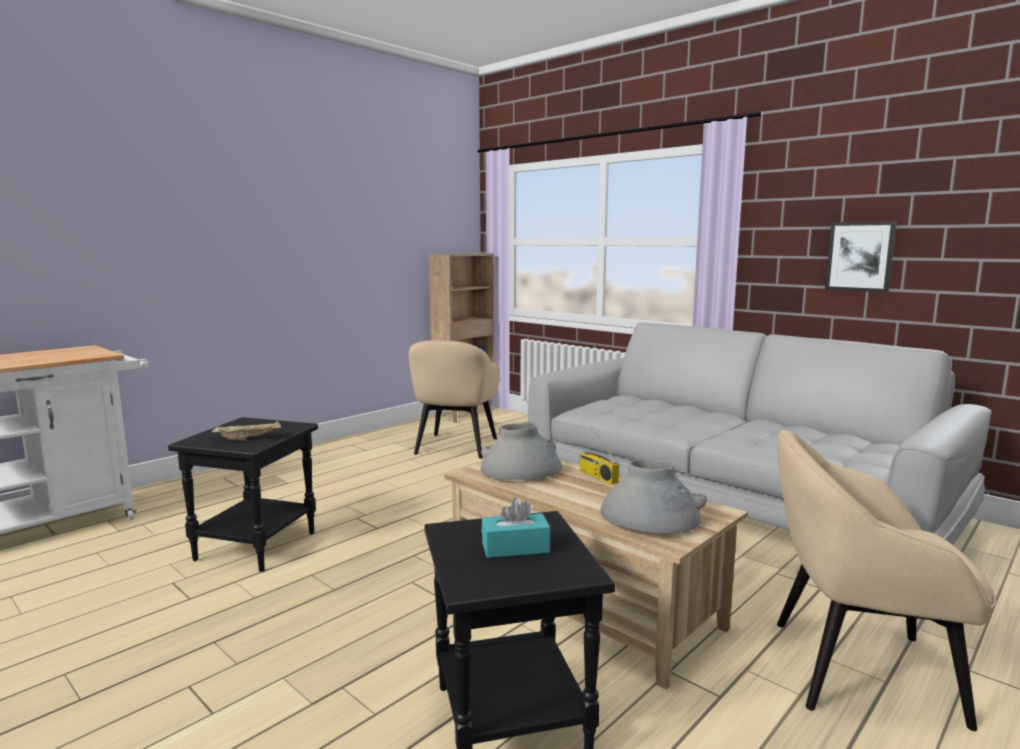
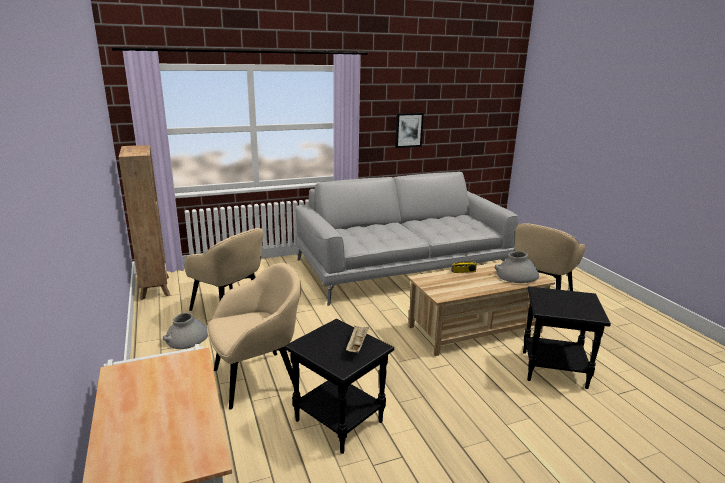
camera: 65 degrees left, 10 degrees up
(324, 490) = (257, 378): none -> beige armchair
(515, 548) = (565, 301): turquoise tissue box -> none
(520, 470) = (443, 284): grey vase -> grey vase (187, 338)

